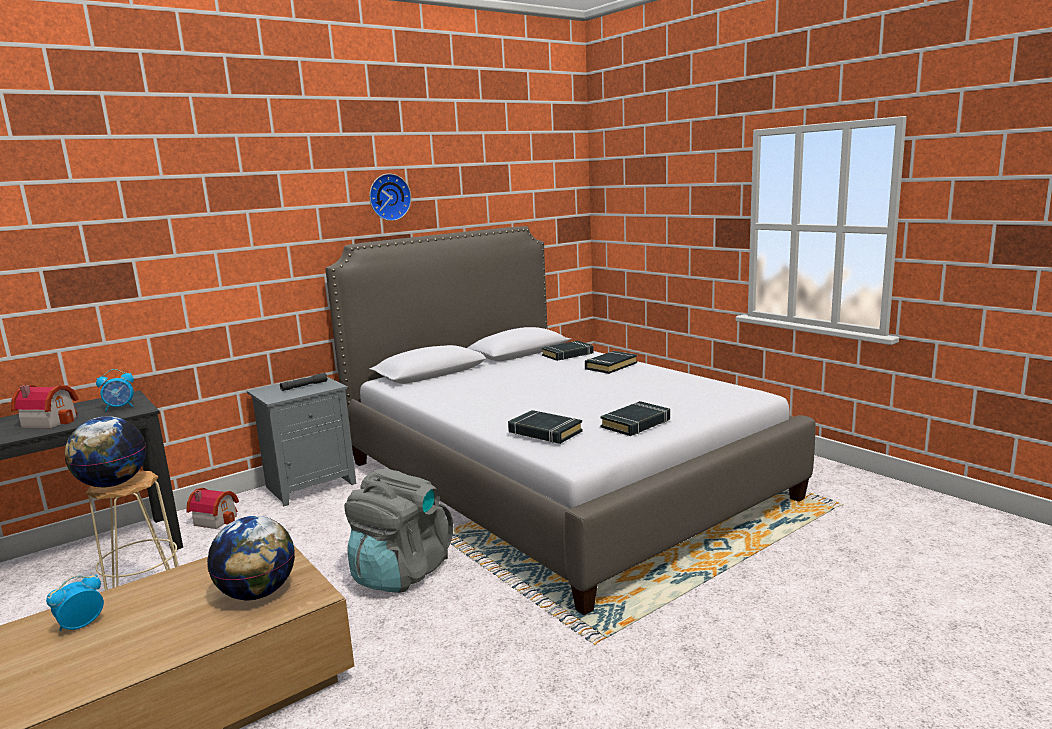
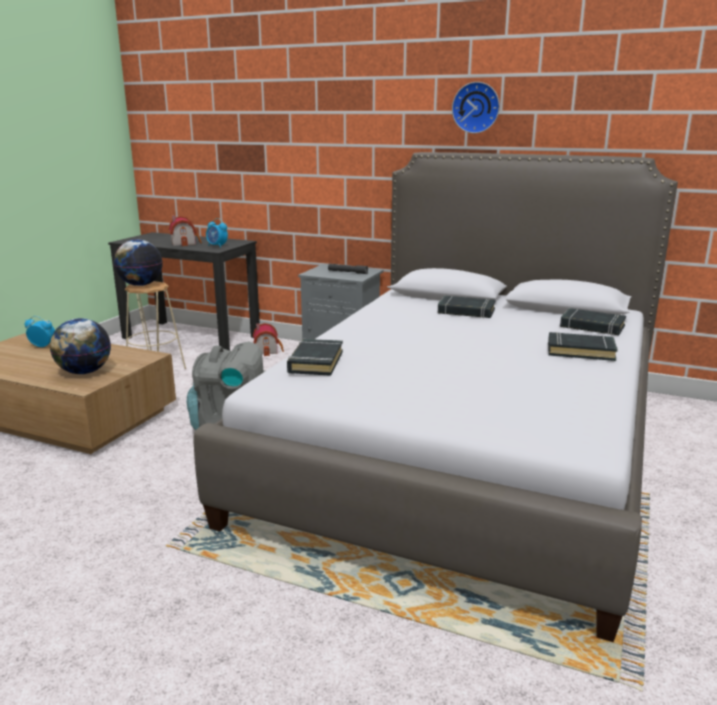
camera: 60 degrees right, 5 degrees up
(636, 424) = (383, 395): black book -> black book (466, 311)

